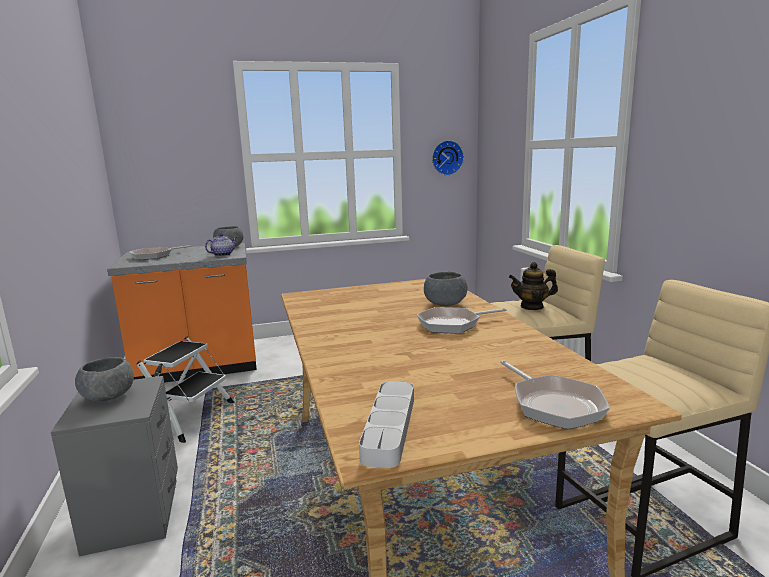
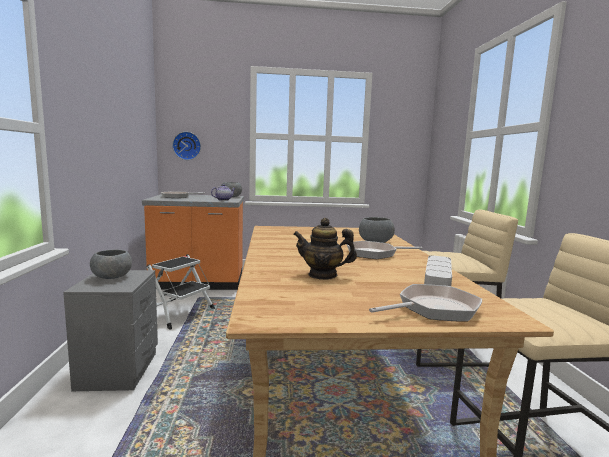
camera: 10 degrees right, 5 degrees down
(389, 427) = (285, 305): grey tray -> grey tray (438, 276)
(446, 158) = (404, 146): wall clock -> wall clock (187, 146)
(532, 306) = (452, 255): teapot -> teapot (323, 275)
(553, 404) = (433, 309): frying pan -> frying pan turned 105 degrees counterclockwise

